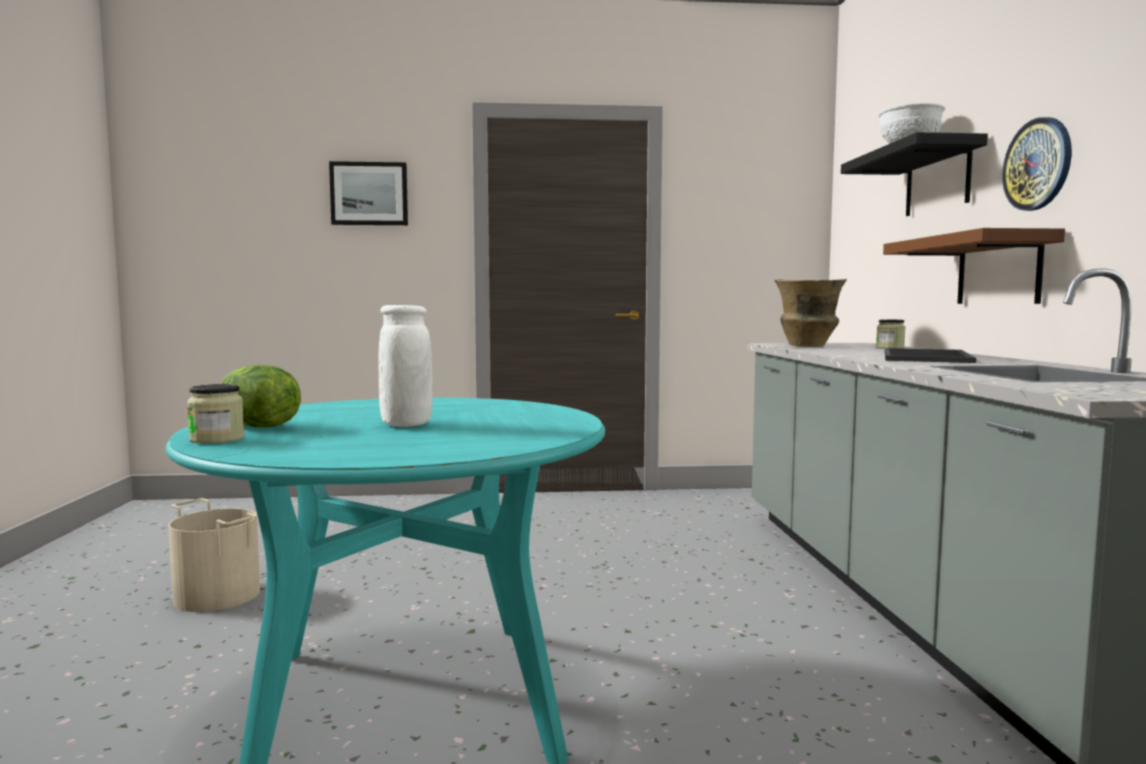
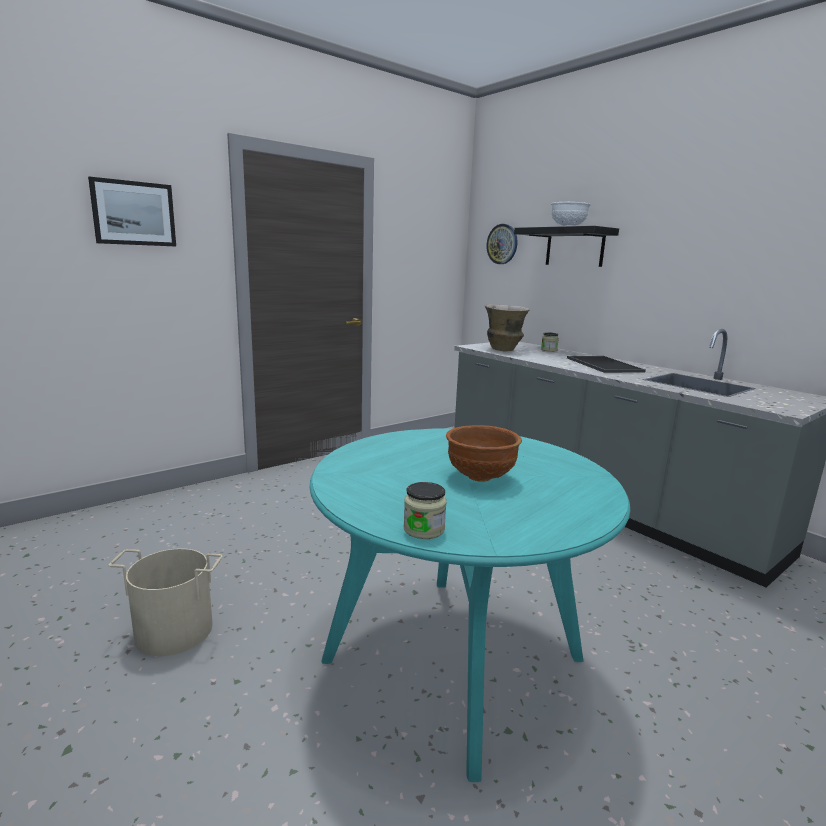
camera: 35 degrees left, 10 degrees up
(257, 426) = (394, 504): lettuce -> none
(406, 424) = (480, 476): white vase -> brown bowl
(998, 270) = (623, 311): brown shelf -> none
(1038, 164) = (657, 256): wall clock -> wall clock (502, 244)

